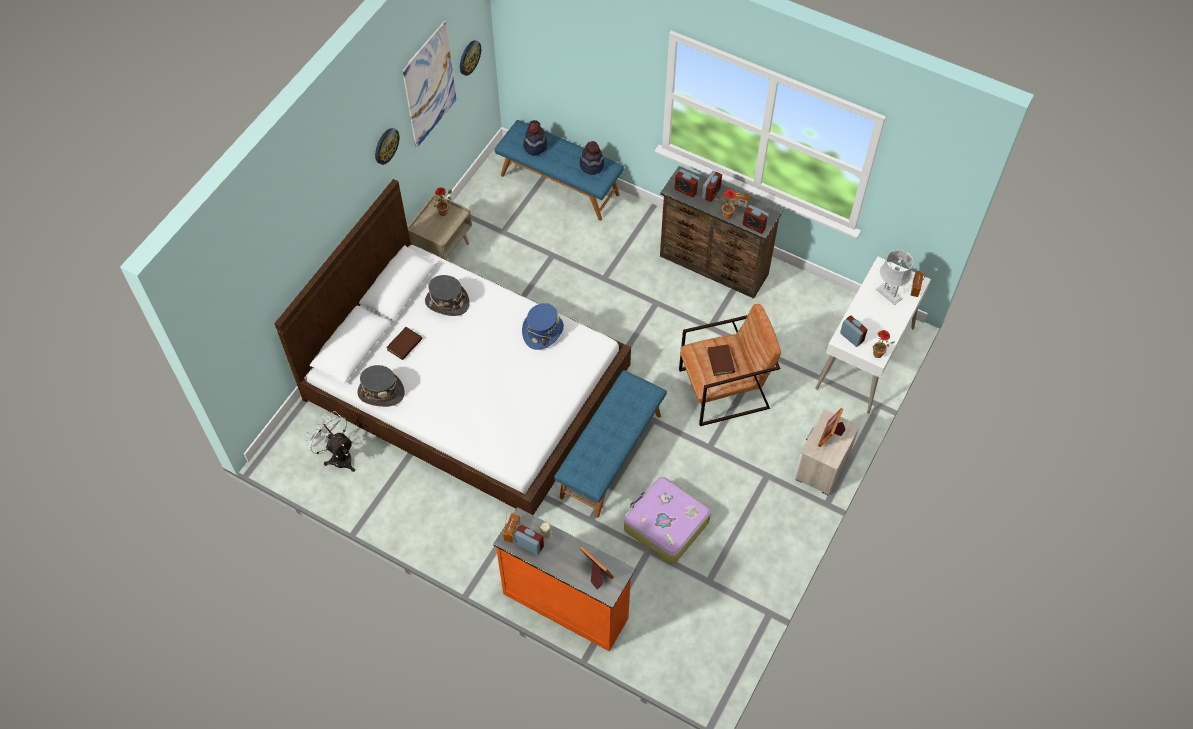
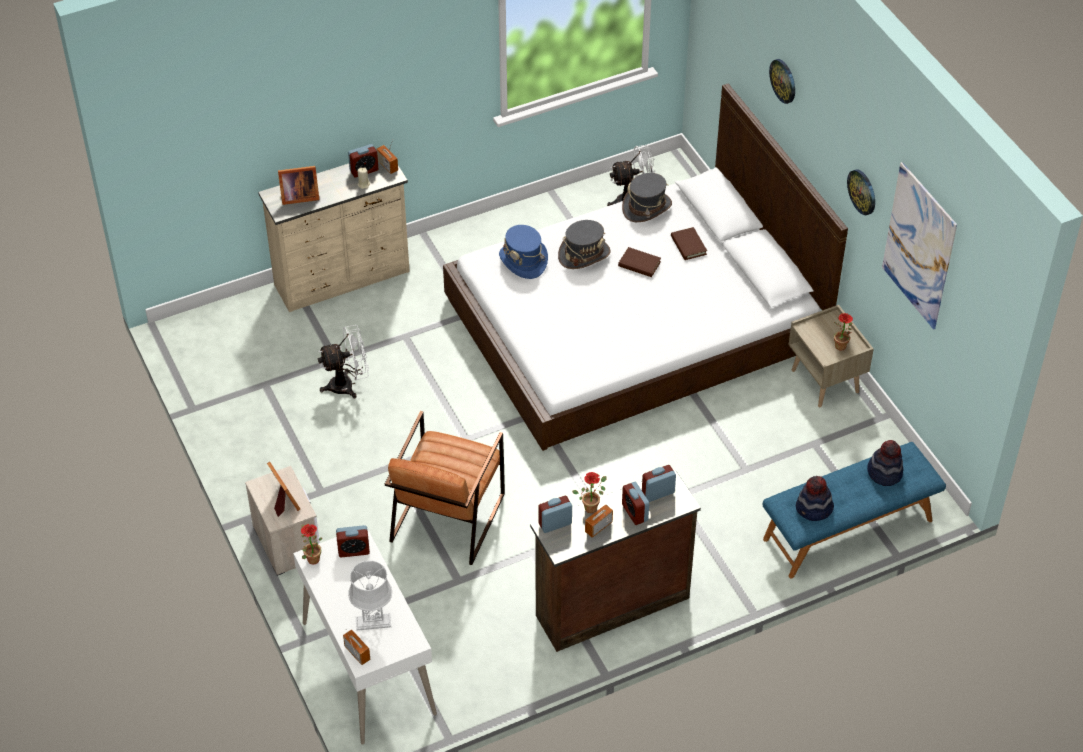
camera: 125 degrees right, 10 degrees down
(447, 302) = (715, 297): grey hat -> grey hat (584, 254)
(469, 57) = (965, 329): wall clock -> wall clock (783, 80)
(542, 331) = (615, 350): blue hat -> blue hat (523, 260)
(565, 604) = (343, 279): orange dresser -> beige dresser
(610, 455) = (457, 385): blue bench -> none
(665, 525) = (348, 385): suitcase -> white fan
(721, 361) = (448, 464): brown book -> brown book (639, 264)

